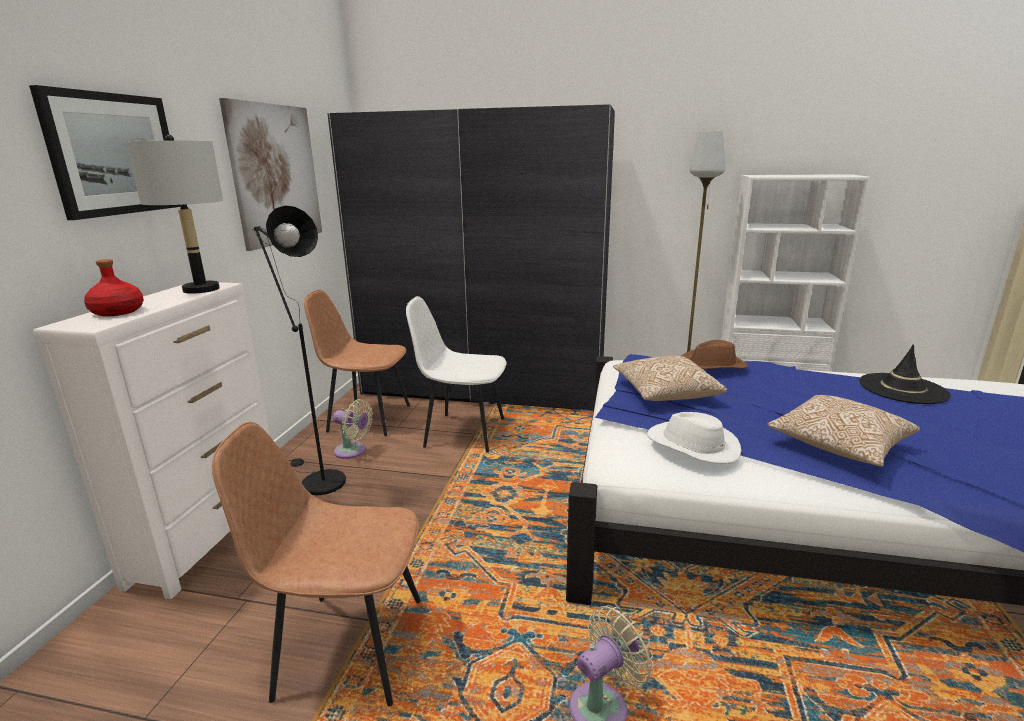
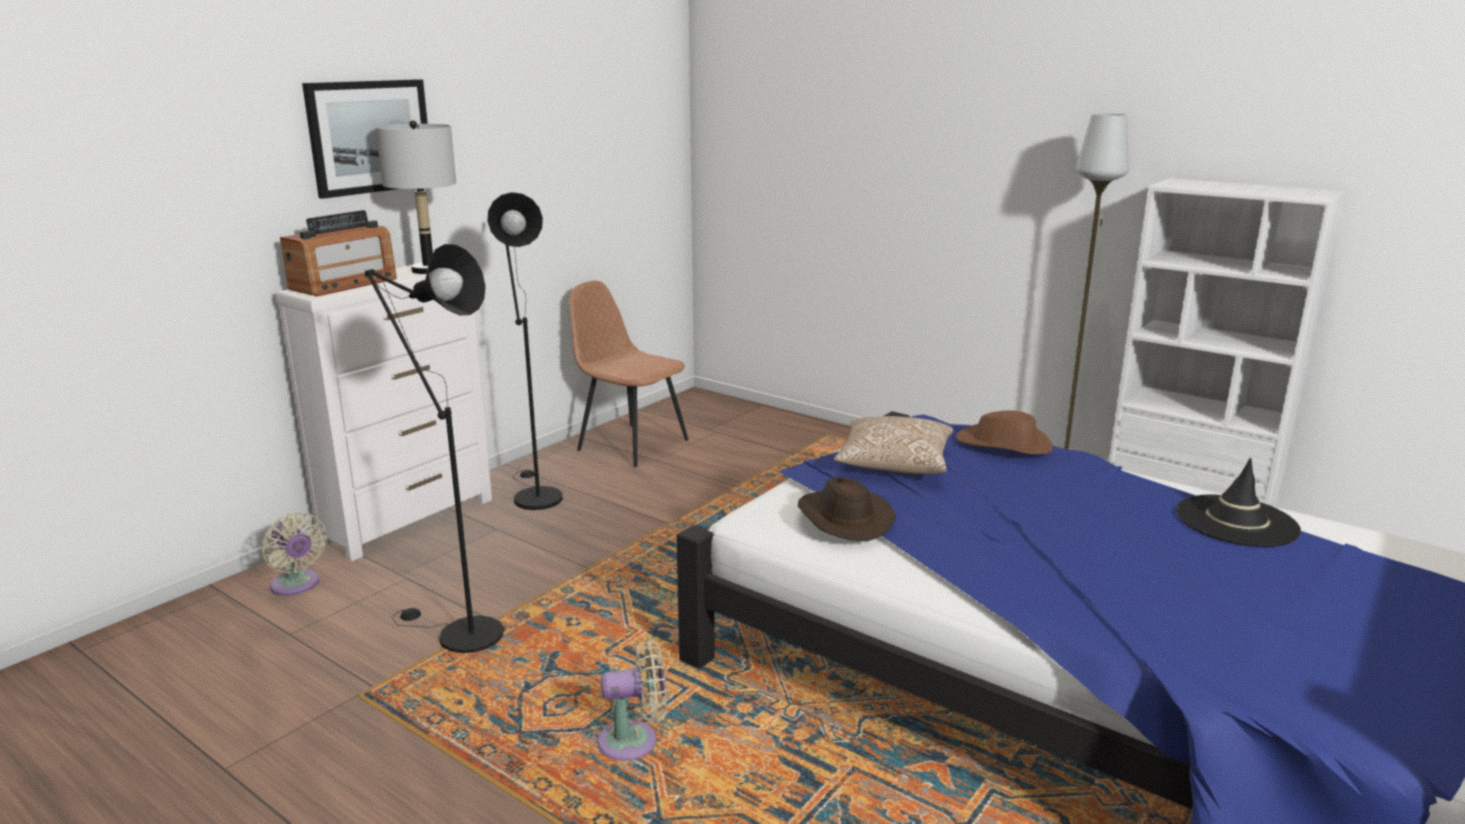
camera: 25 degrees right, 0 degrees up
(117, 312) = (344, 284): red bottle -> radio
(276, 174) = (556, 146): picture -> none
(347, 646) = (460, 634): brown chair -> black floor lamp
(353, 451) = (589, 475): beige fan -> beige fan (297, 586)
(462, 432) = (722, 481): white chair -> none
(484, 388) = (795, 437): grey wardrobe -> none
(692, 446) = (843, 518): white hat -> brown hat
(838, 446) = (1015, 555): pillow -> none

